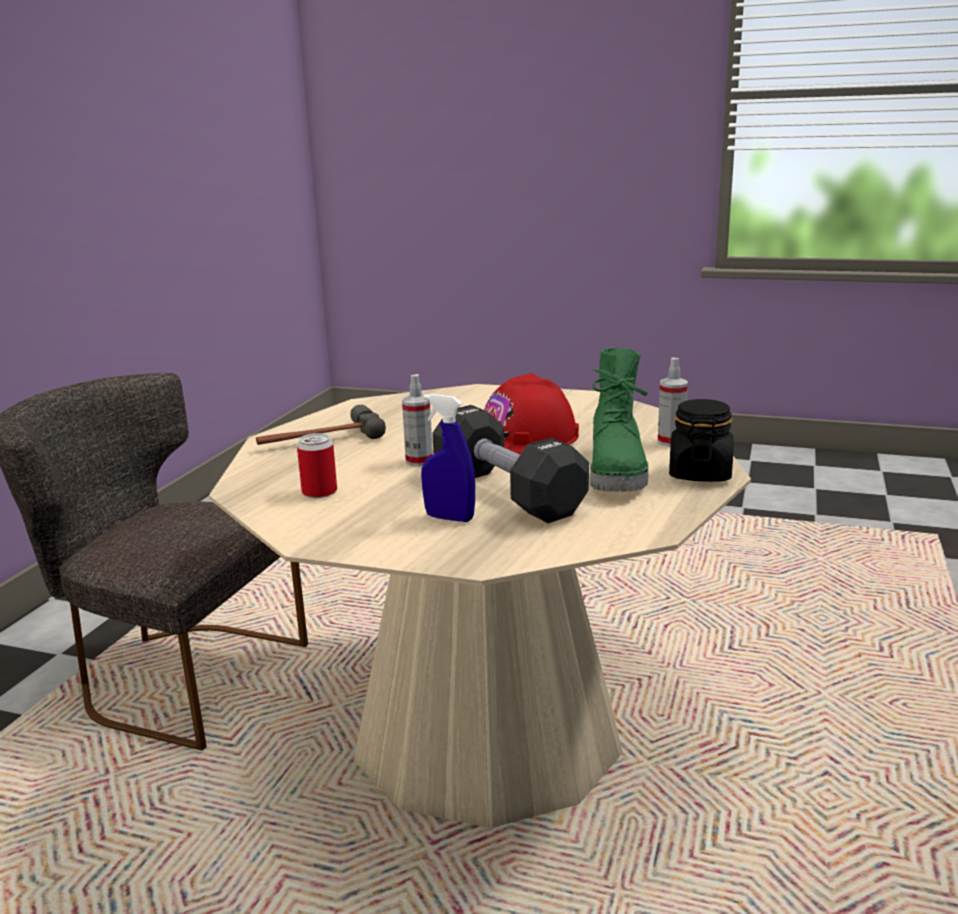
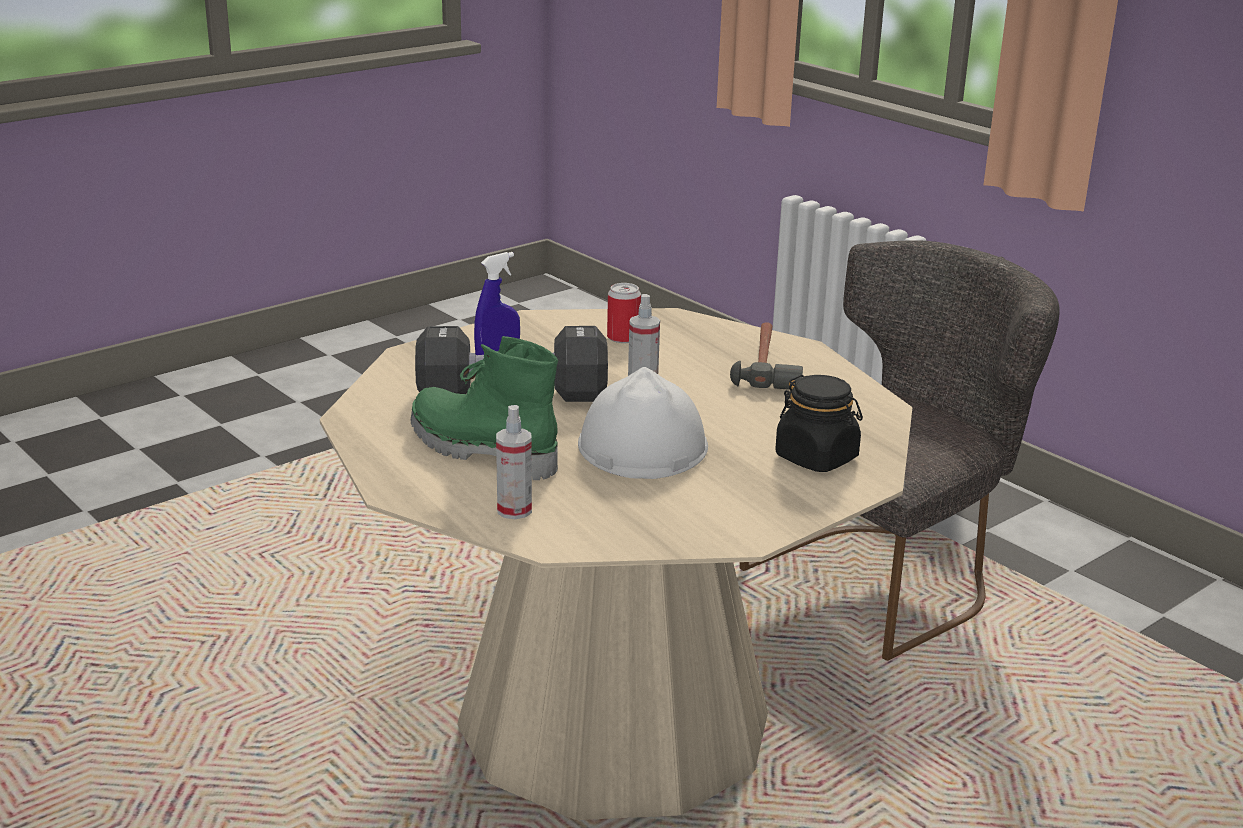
camera: 120 degrees right, 5 degrees up
(524, 437) = (642, 446): red hard hat -> white hard hat
(699, 473) = (416, 485): black jar -> black jar (817, 458)

